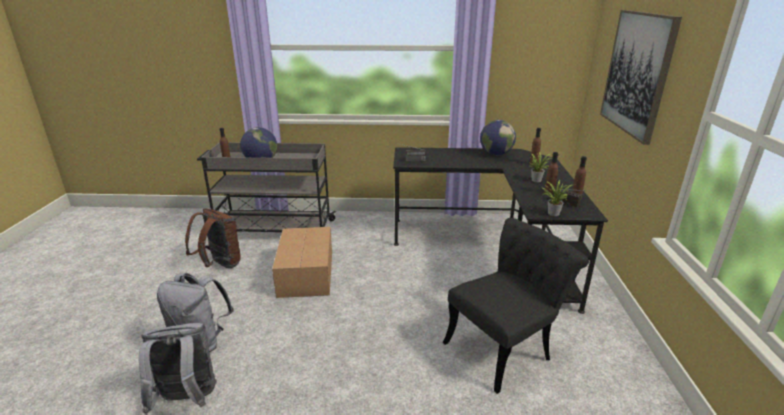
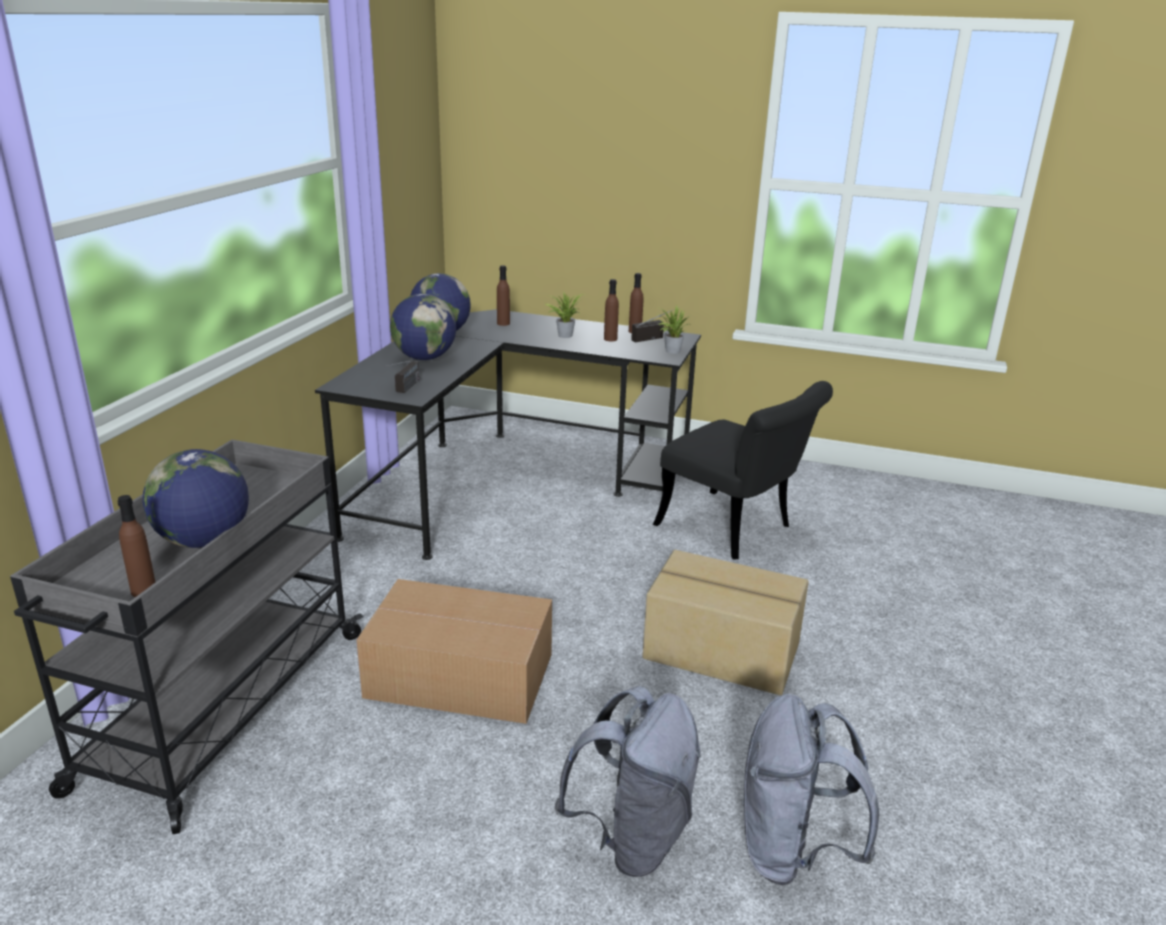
camera: 75 degrees left, 0 degrees up
(220, 265) = (330, 814): brown backpack -> none
(352, 356) = (721, 652): none -> cardboard box
(455, 157) = (424, 358): none -> globe
(504, 347) = (735, 530): black chair -> black chair turned 150 degrees clockwise
(637, 73) = (600, 157): picture -> none

